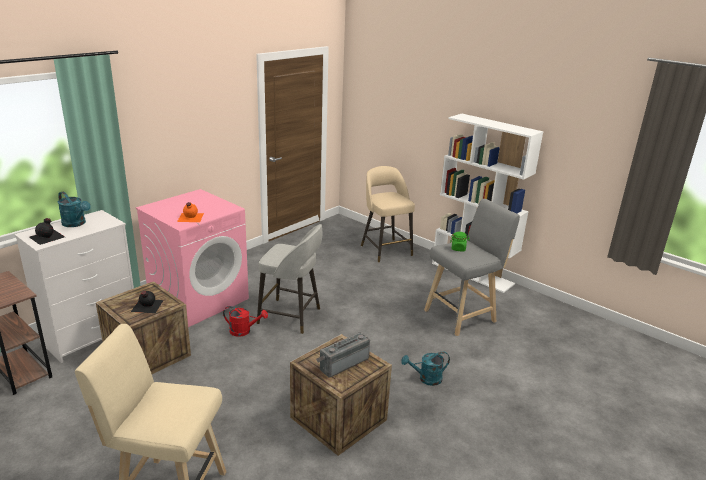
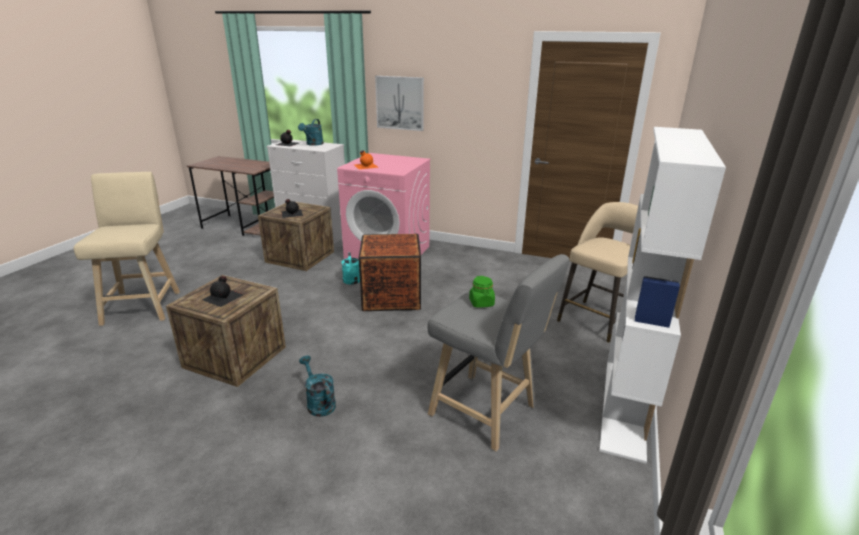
camera: 70 degrees right, 0 degrees up
(149, 143) = (400, 103): none -> picture
(244, 331) = (352, 282): red watering can -> turquoise watering can
(291, 316) = (391, 296): grey stool -> crate
(342, 363) = (223, 297): radio -> black bottle

